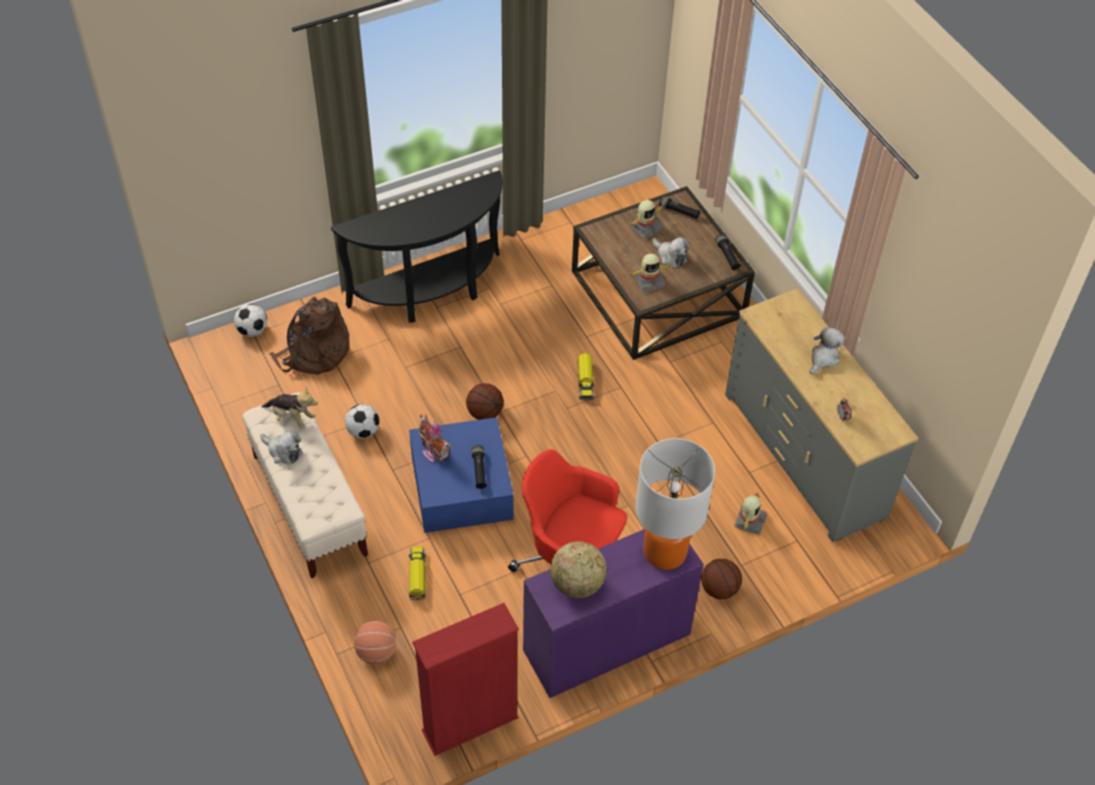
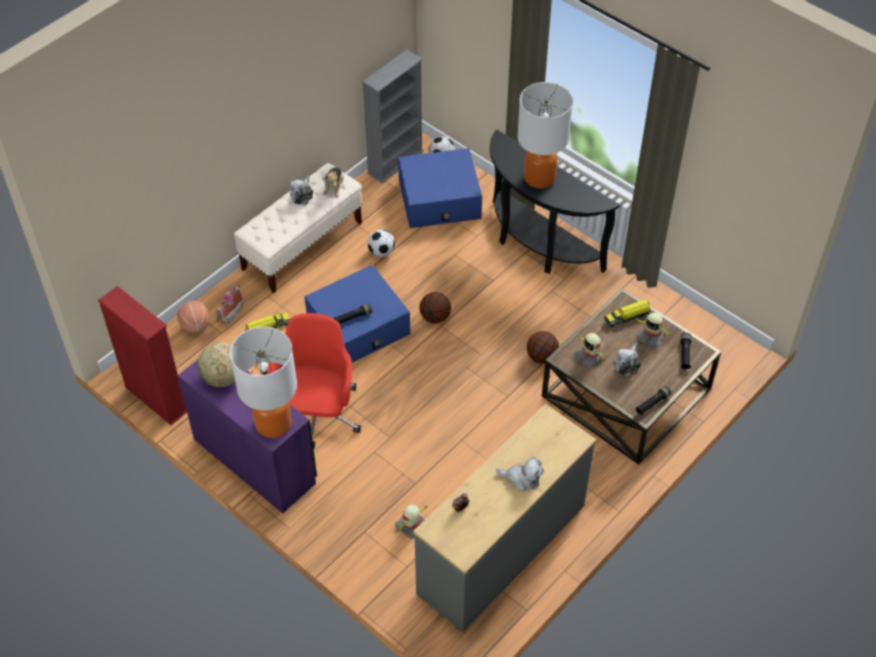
camera: 70 degrees right, 0 degrees up
(230, 375) = (395, 162): none -> grey bookcase
(314, 353) = (439, 199): brown backpack -> blue storage box
(426, 217) = (539, 178): none -> table lamp
(433, 452) = (357, 285): toy house -> toy house (229, 314)
(585, 380) = (501, 370): toy truck -> toy truck (627, 316)
(719, 589) = (334, 522): basketball -> basketball (541, 357)
(749, 521) = (411, 525): toy robot -> toy robot turned 135 degrees clockwise

